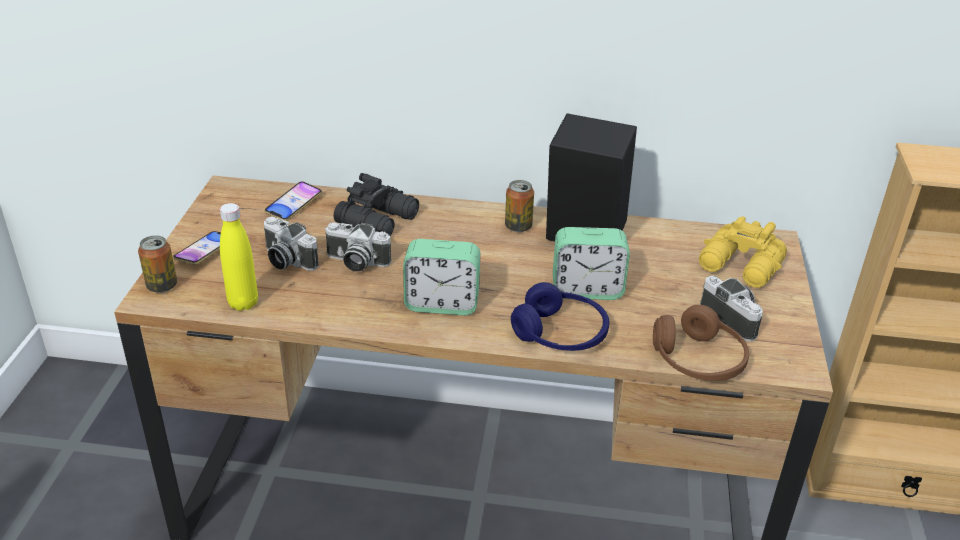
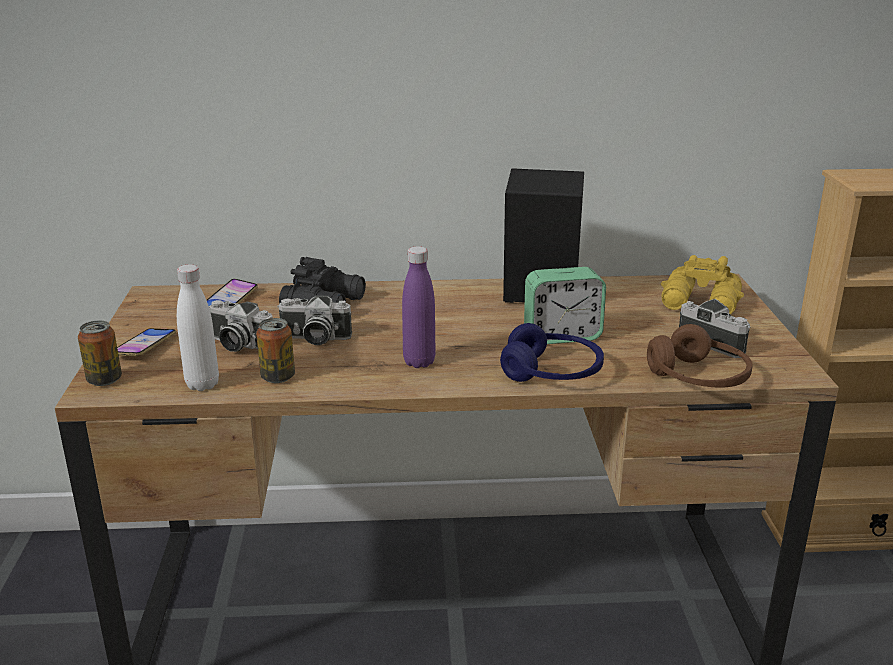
camera: 10 degrees left, 10 degrees down
(243, 303) = (202, 384): yellow bottle -> white bottle
(442, 303) = (419, 362): alarm clock -> purple bottle
(518, 226) = (470, 295): can -> can (278, 377)

